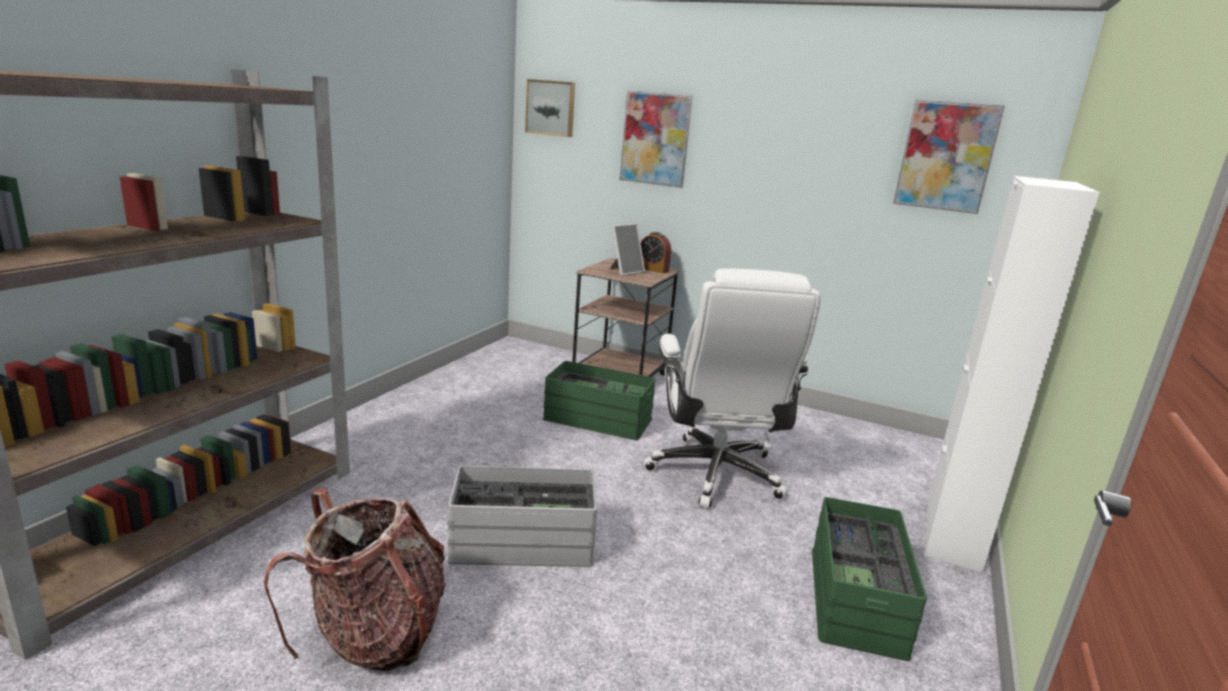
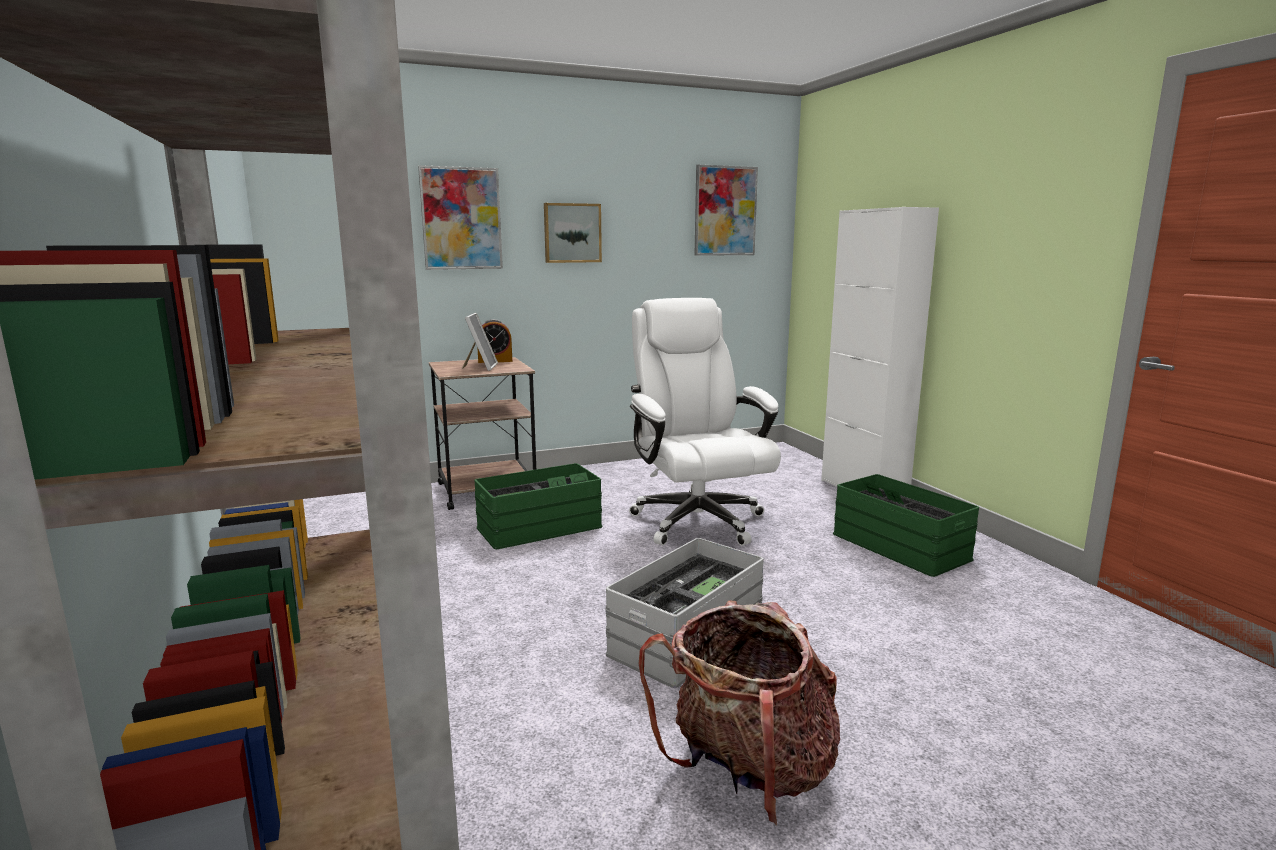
camera: 45 degrees left, 5 degrees down
(551, 108) = (311, 192): picture -> picture (572, 233)
(715, 473) = (697, 522): white office chair -> white office chair turned 150 degrees counterclockwise

